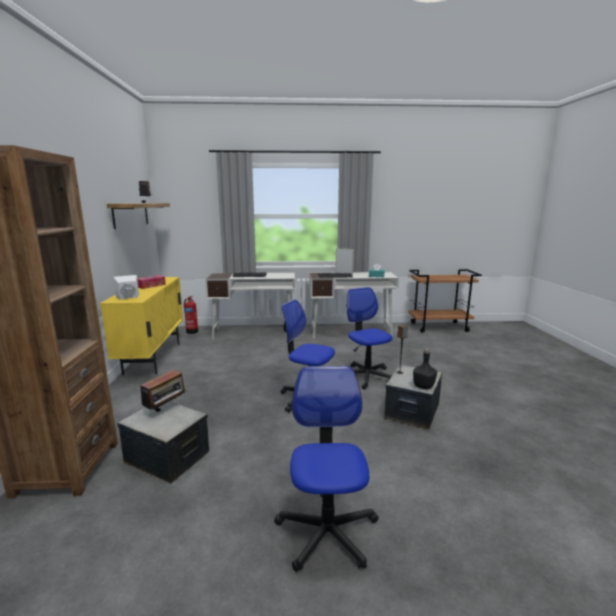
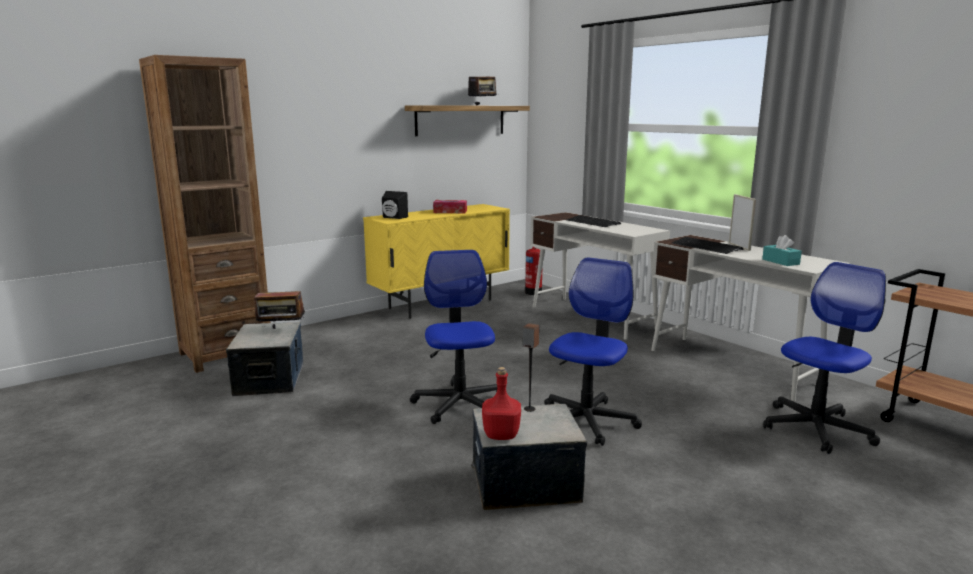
camera: 55 degrees right, 0 degrees up
(128, 297) = (393, 217): white speaker -> black speaker
(327, 531) = (204, 492): office chair -> office chair (816, 428)
(423, 386) = (502, 435): black bottle -> red bottle

